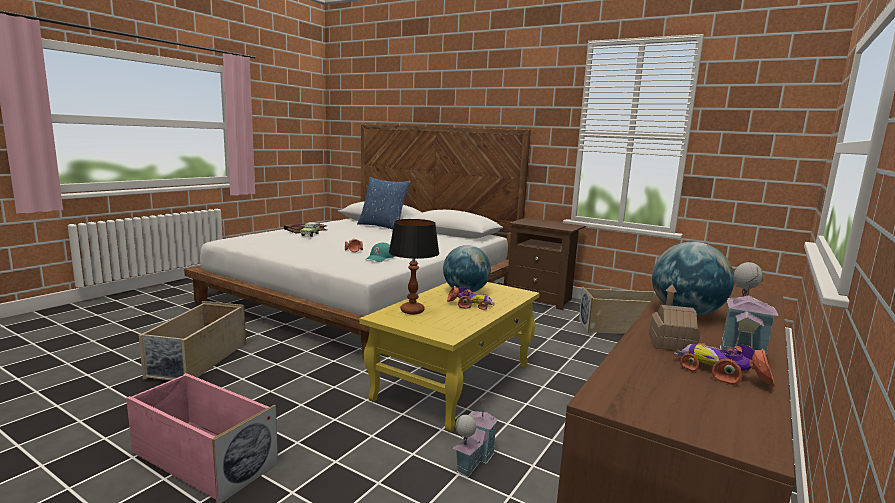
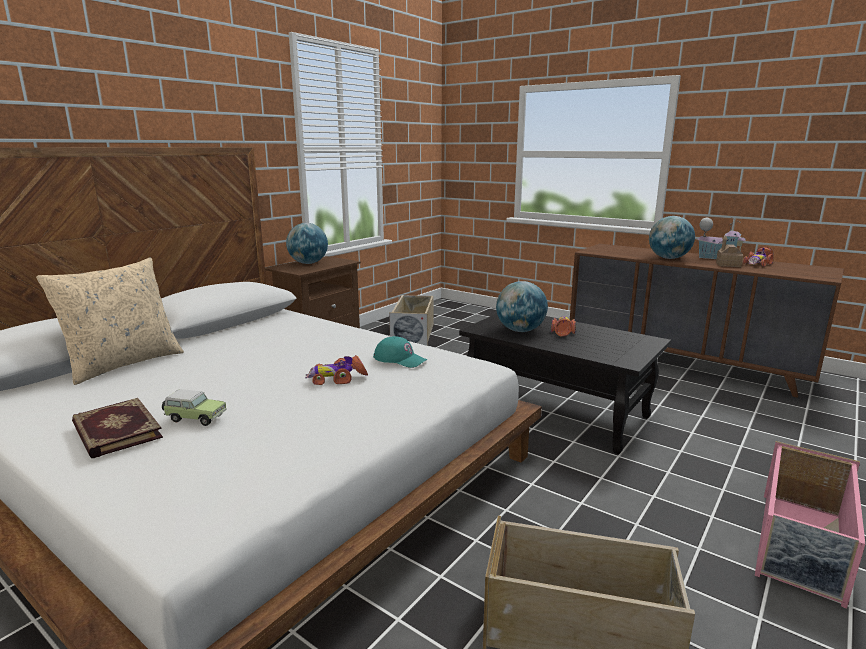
camera: 85 degrees left, 5 degrees up
(383, 227) = (124, 364): blue pillow -> beige pillow
(412, 311) = (598, 350): table lamp -> none
(455, 381) = (555, 411): yellow coffee table -> black coffee table
(472, 460) = (680, 410): toy house -> none
(549, 223) = (308, 263): none -> globe

